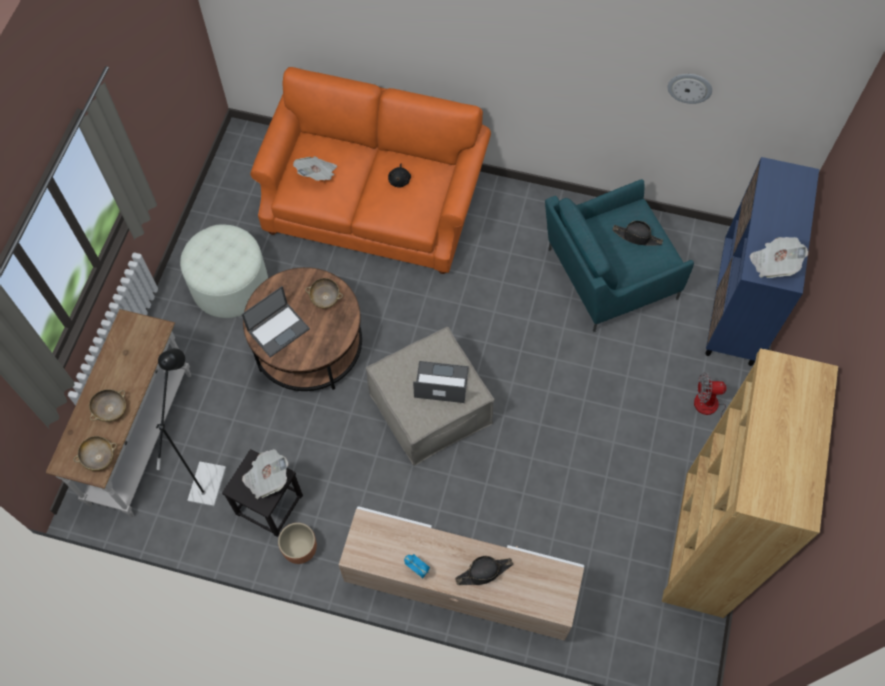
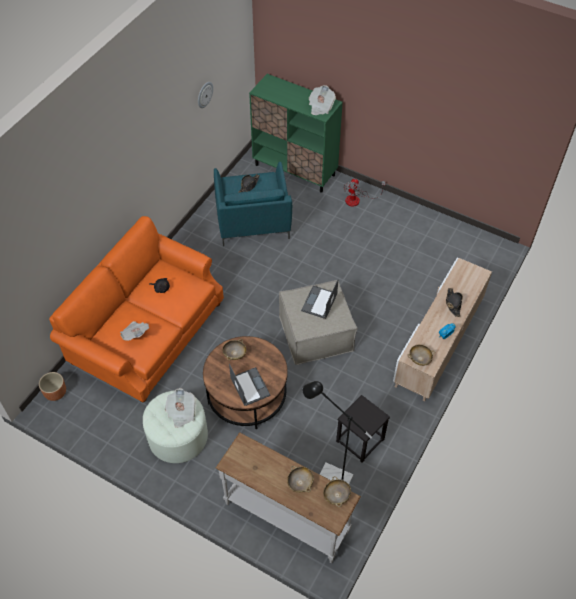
camera: 75 degrees left, 10 degrees down
(267, 478) = (362, 412): newspaper -> newspaper (181, 412)
(300, 548) = (395, 427): brown planter -> brown planter (55, 392)
(365, 538) = (420, 359): none -> beige bowl
(703, 543) = (435, 225): brown bookcase -> none
(737, 306) = (295, 170): blue cabinet -> green cabinet

